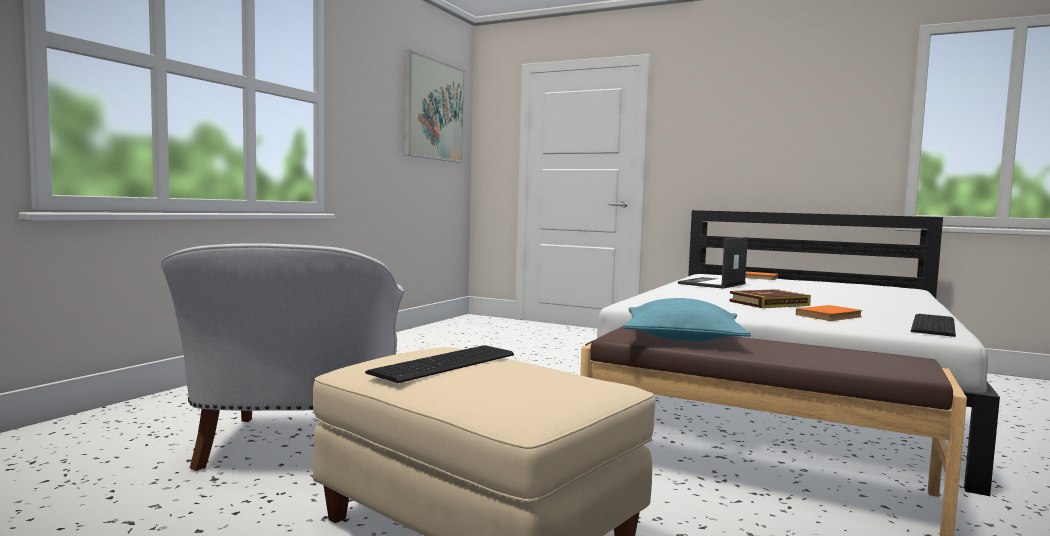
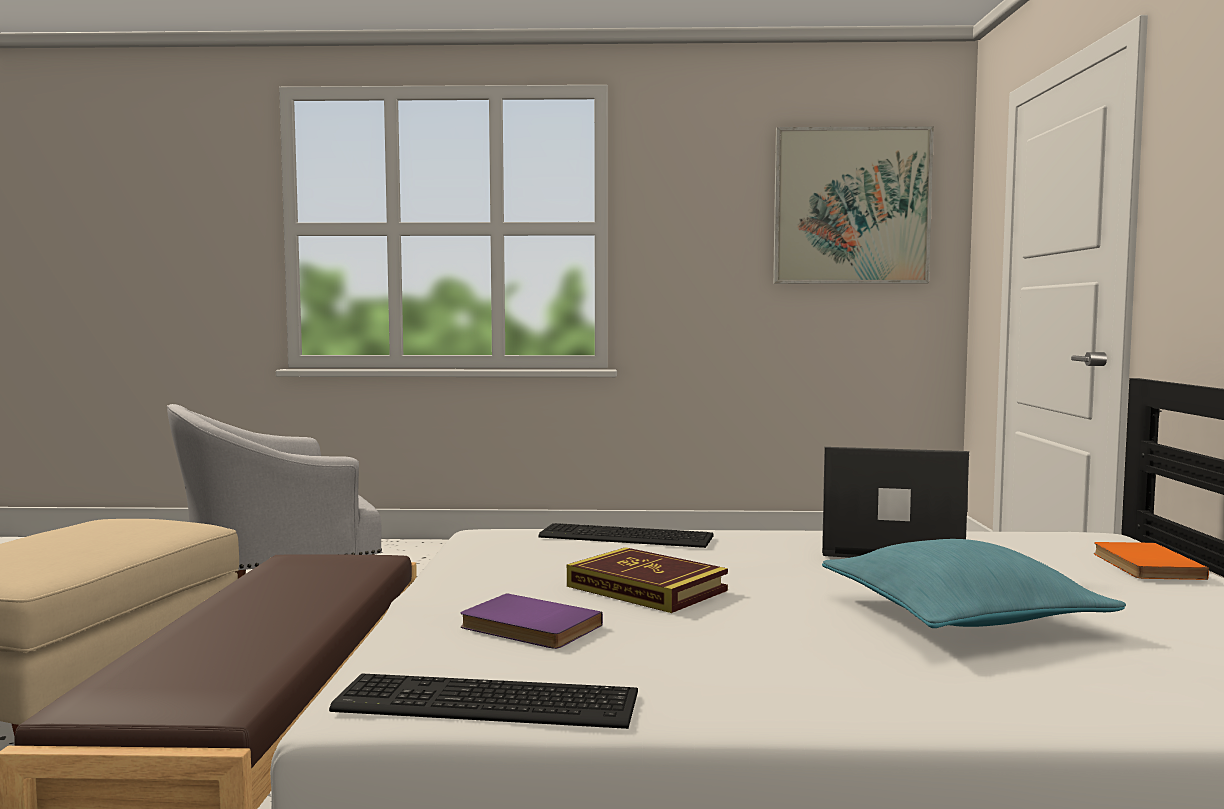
camera: 65 degrees right, 0 degrees up
(448, 364) = (98, 531): keyboard -> keyboard (627, 537)
(682, 338) = (309, 580): turquoise pillow -> turquoise pillow (960, 615)
(831, 316) = (527, 627): orange book -> purple book

